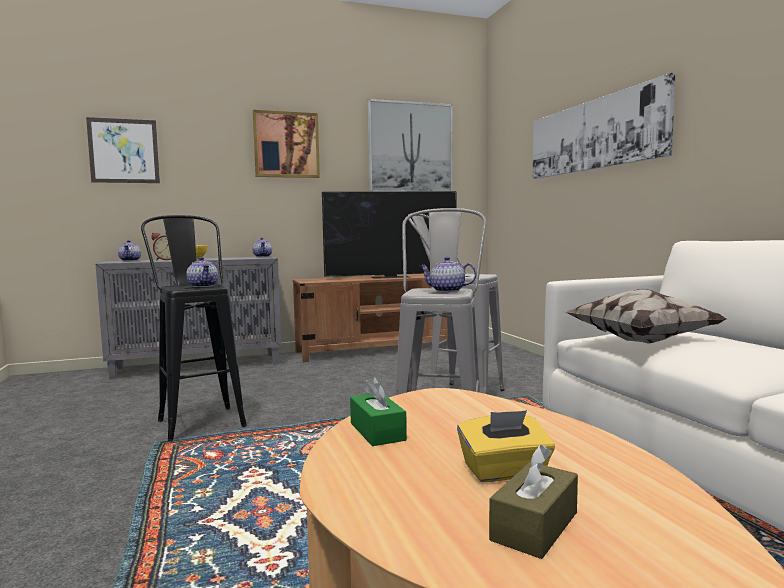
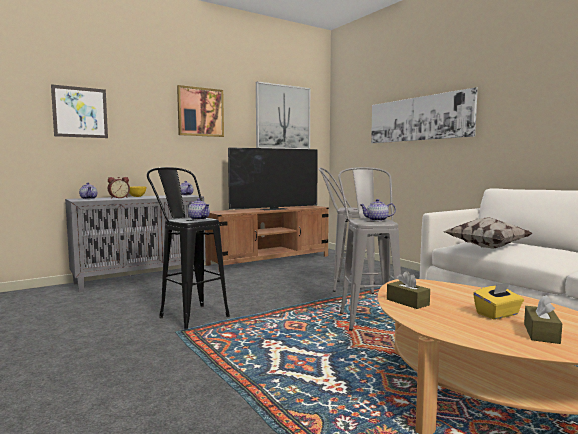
camera: 15 degrees left, 0 degrees up
(377, 431) = (407, 302): green tissue box -> brown tissue box

